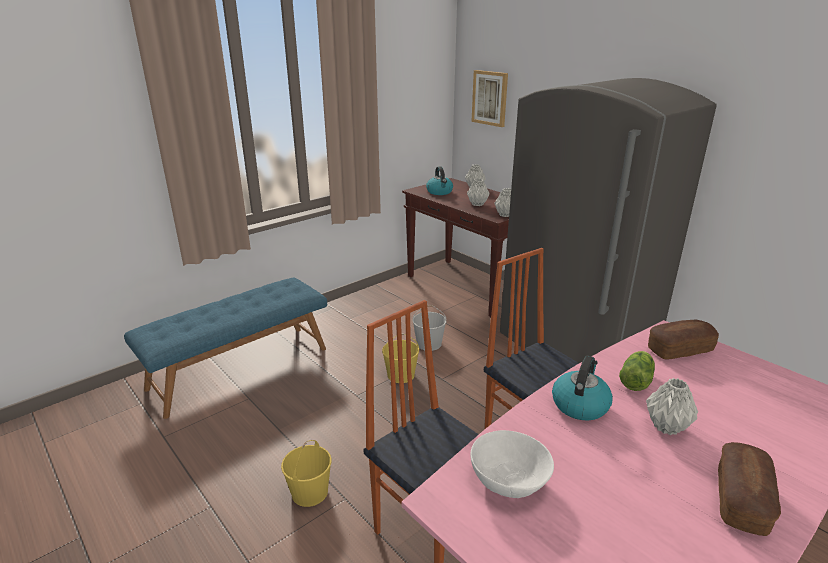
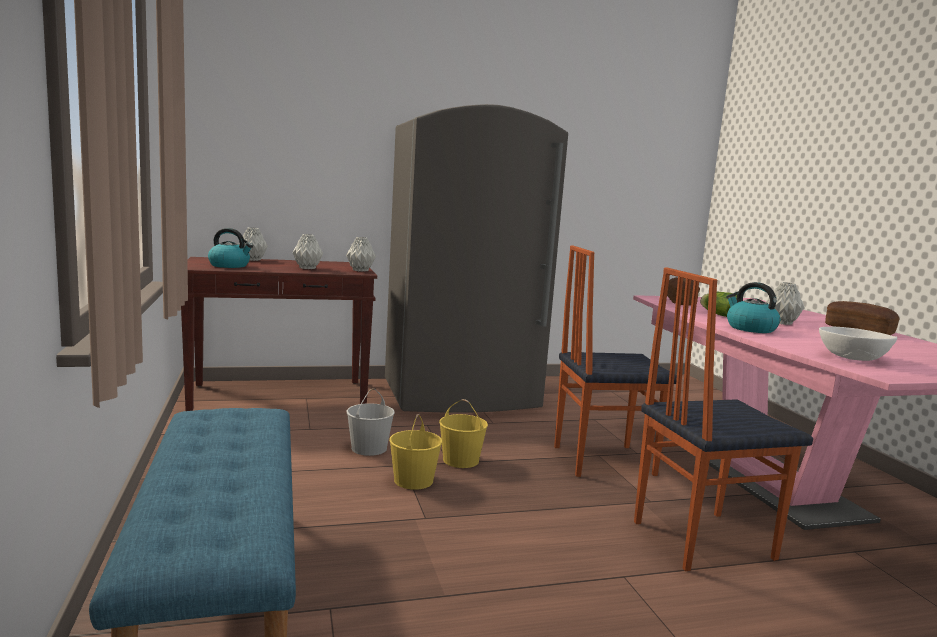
camera: 65 degrees left, 15 degrees down
(309, 492) = (601, 599): yellow bucket -> yellow bucket (461, 460)
(490, 98) = (254, 140): picture -> none

